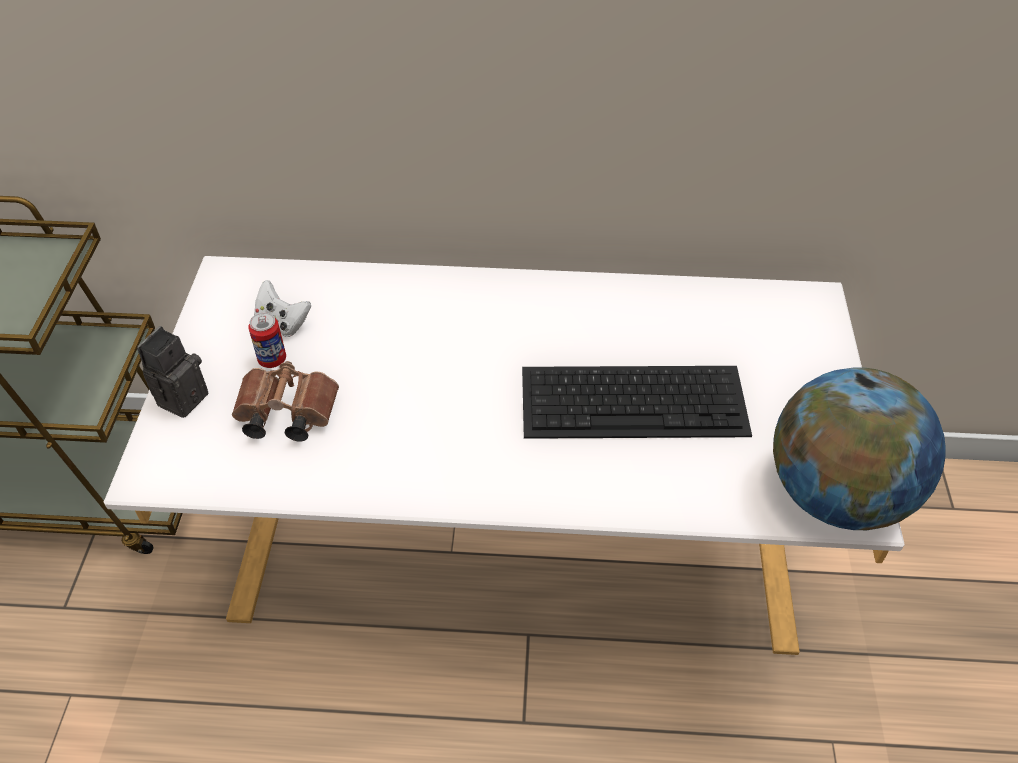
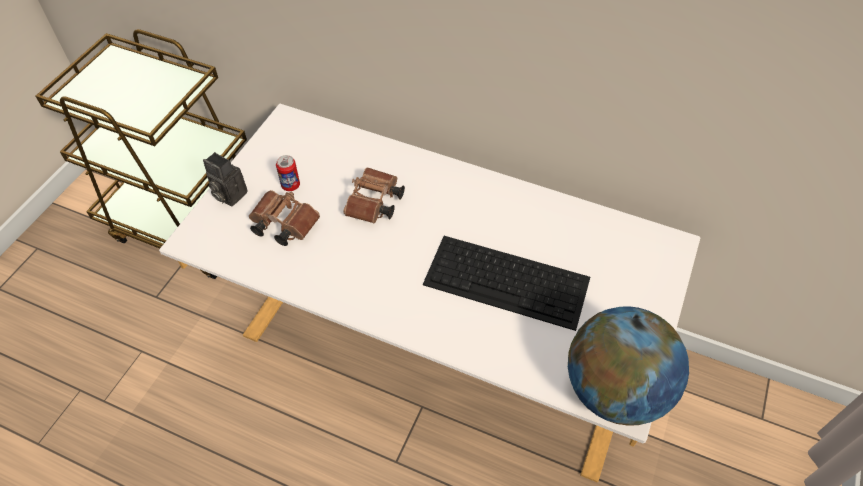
camera: 20 degrees right, 5 degrees up
(182, 396) = (228, 195): camera -> camera turned 105 degrees counterclockwise
(283, 322) = (307, 162): white game controller -> none
(406, 353) = (374, 205): none -> brown binoculars

